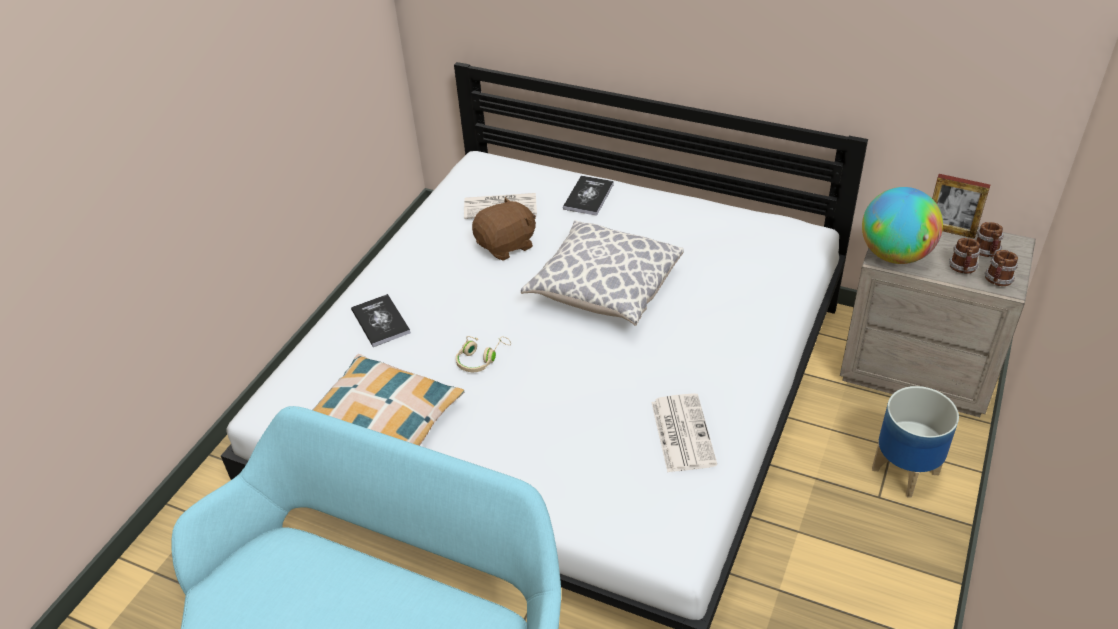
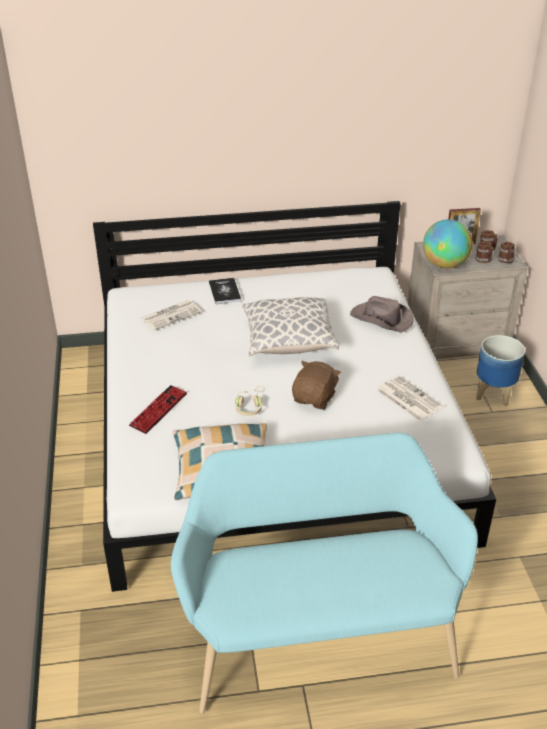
camera: 35 degrees left, 5 degrees down
(380, 321) = (158, 410): book -> keyboard
(506, 245) = (199, 337): brown plush toy -> brown plush toy (315, 398)
(751, 304) = (382, 319): none -> brown hat

